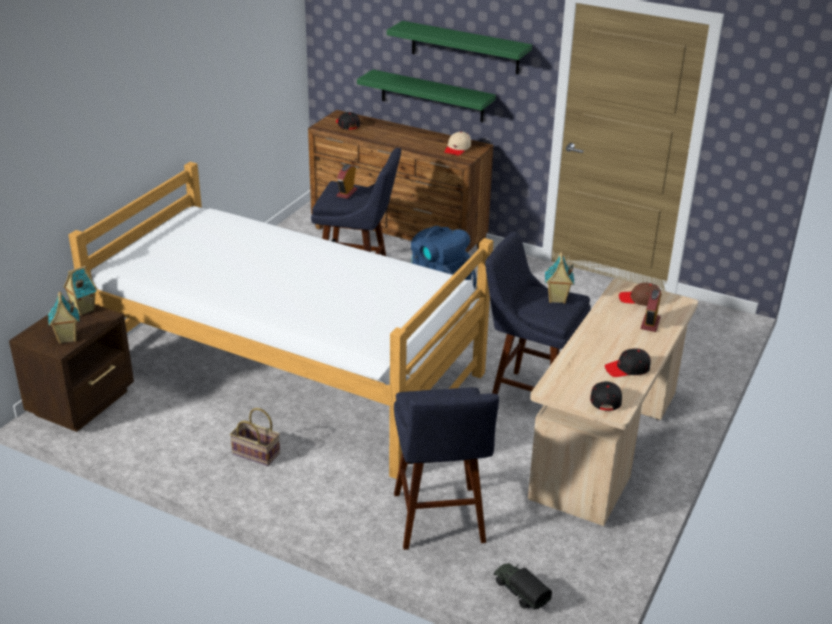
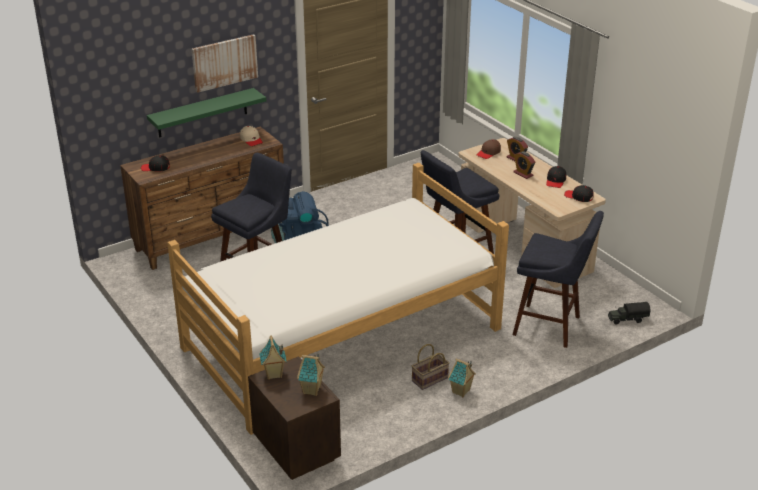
camera: 60 degrees left, 0 degrees up
(346, 193) = (245, 205): alarm clock -> alarm clock (523, 174)
(465, 48) = (224, 62): green shelf -> picture
(557, 299) = (465, 177): toy house -> toy house (461, 392)

